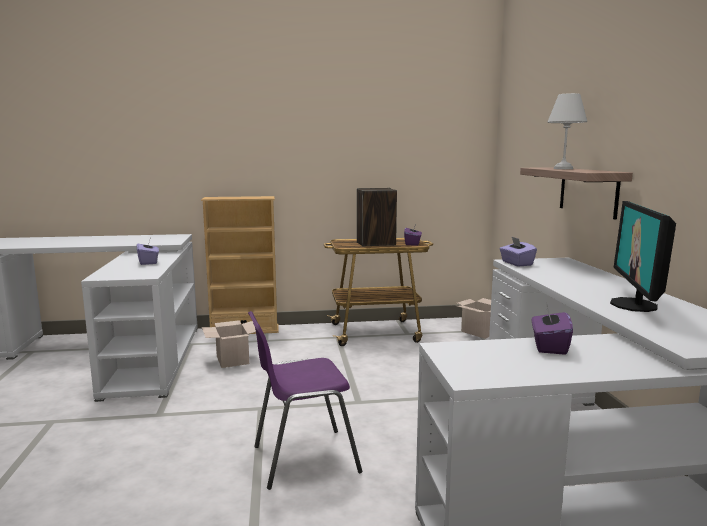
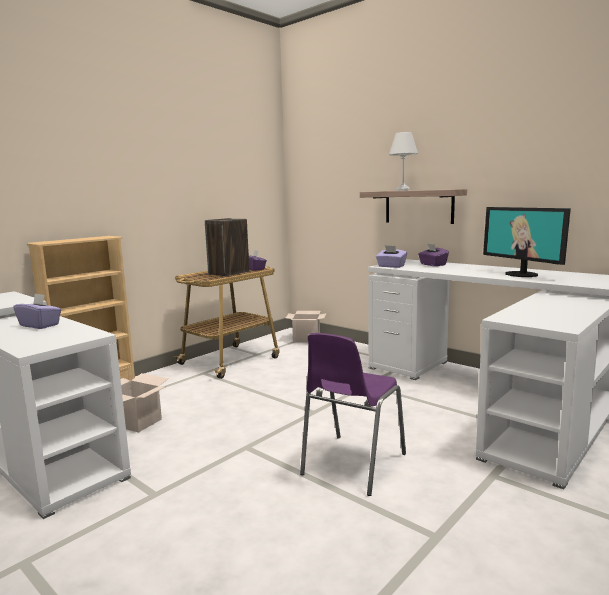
camera: 40 degrees left, 0 degrees up
(549, 346) = (538, 304): purple tissue box -> purple tissue box (432, 264)

